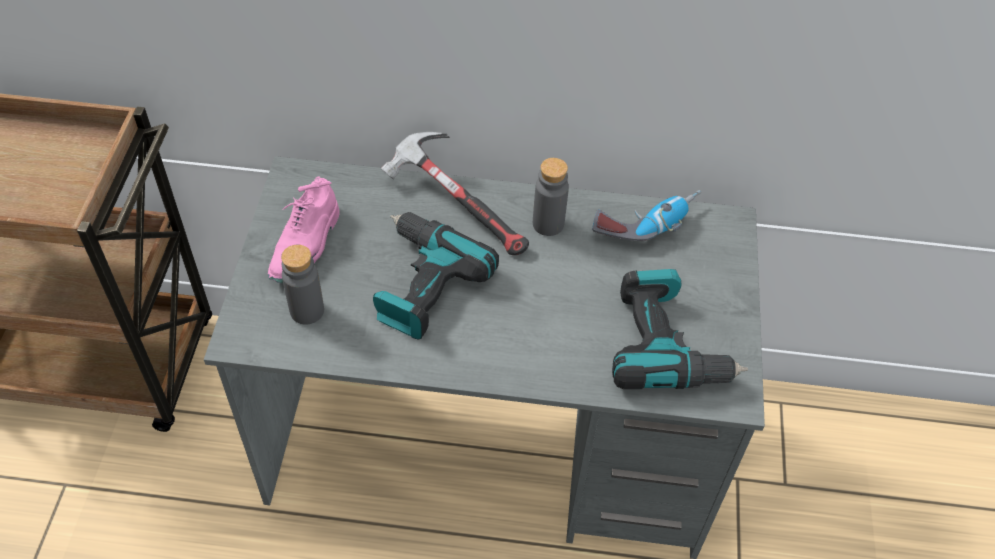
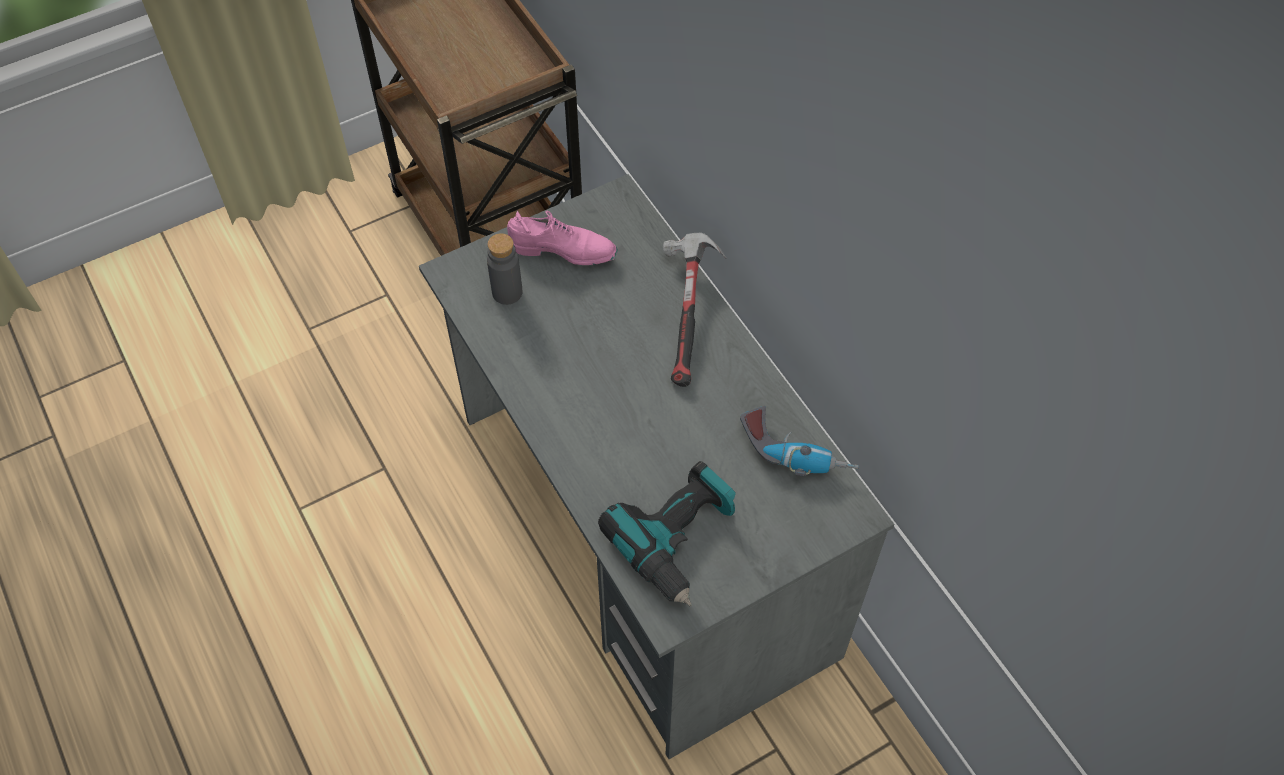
camera: 55 degrees right, 5 degrees up
(306, 245) = (563, 251): pink shoe -> pink shoe turned 150 degrees counterclockwise
(421, 284) = (592, 342): power drill -> none
(548, 224) = (728, 385): grey bottle -> none

